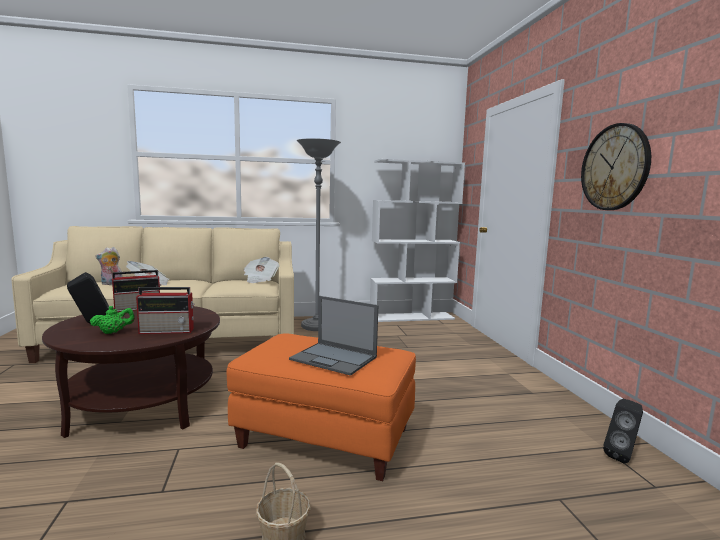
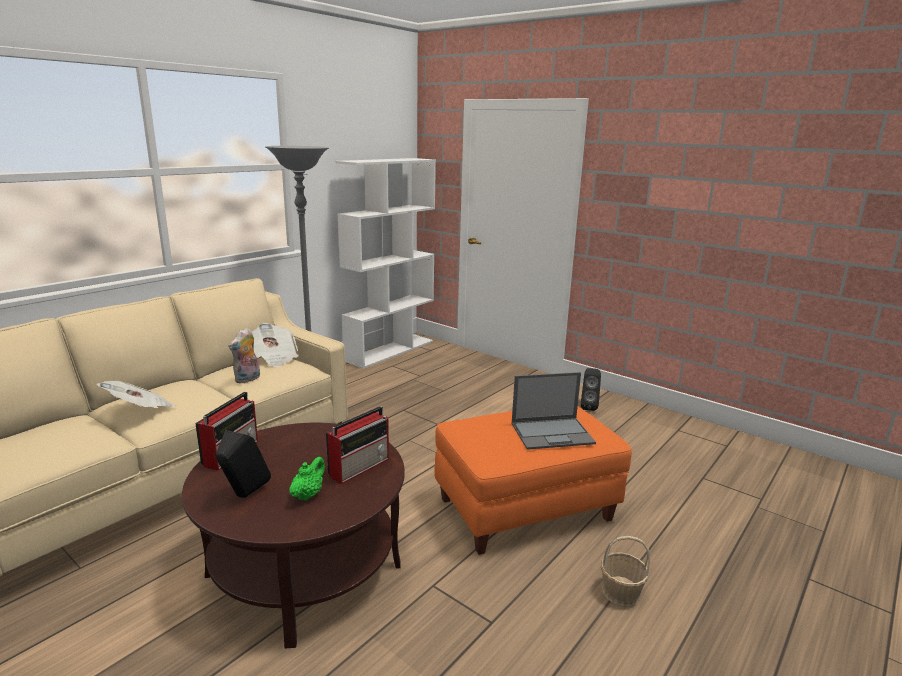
camera: 40 degrees left, 10 degrees up
(111, 284) = (73, 431): plush toy -> plush toy (248, 379)
(614, 167) = (655, 199): wall clock -> none
(623, 456) = (693, 432): black speaker -> black speaker (588, 406)

